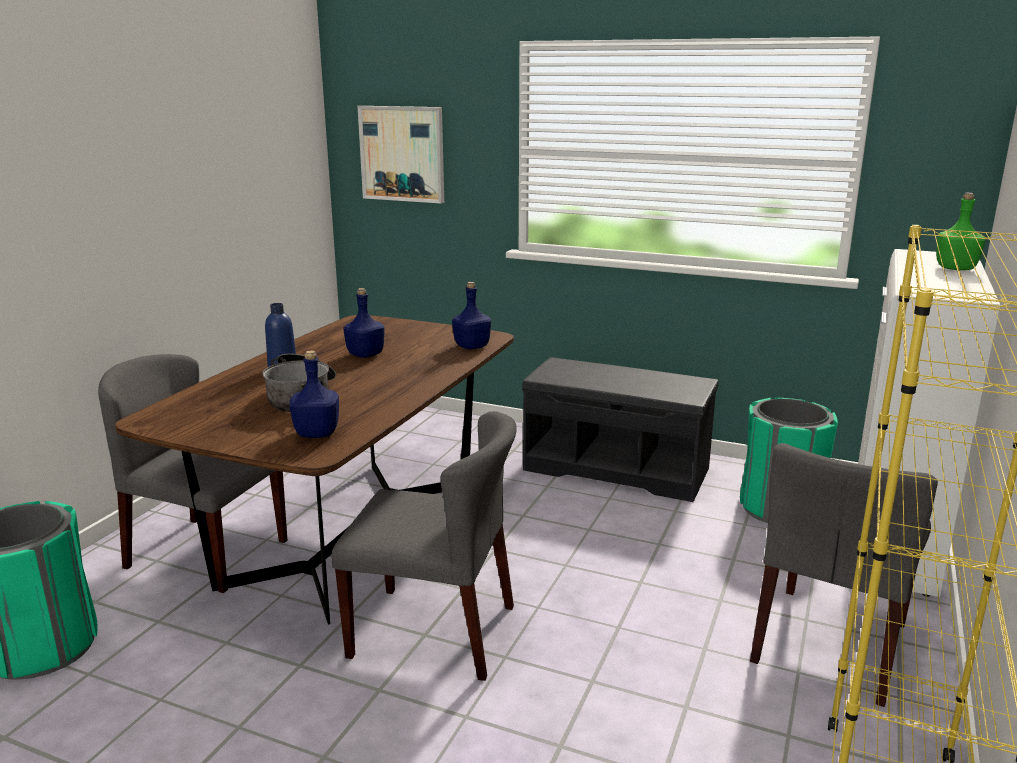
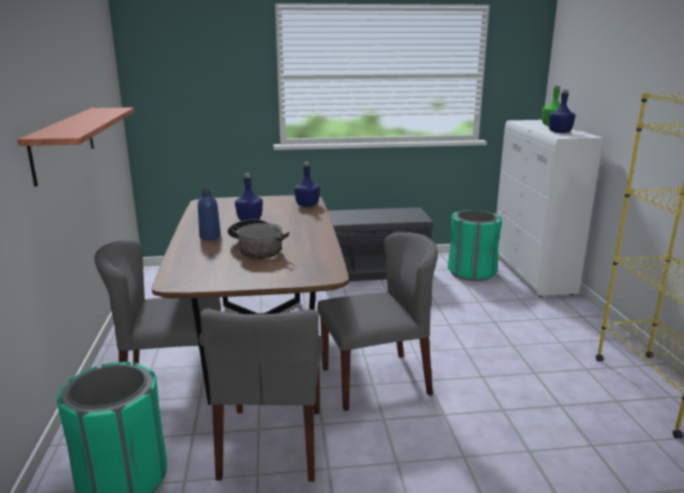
camera: 30 degrees left, 0 degrees up
(144, 224) = (64, 143): none -> shelf
(316, 433) = (306, 266): blue bottle -> blue bottle (559, 132)
(402, 154) = (186, 83): picture -> none
(830, 643) = (559, 326): grey chair -> grey chair (272, 443)

